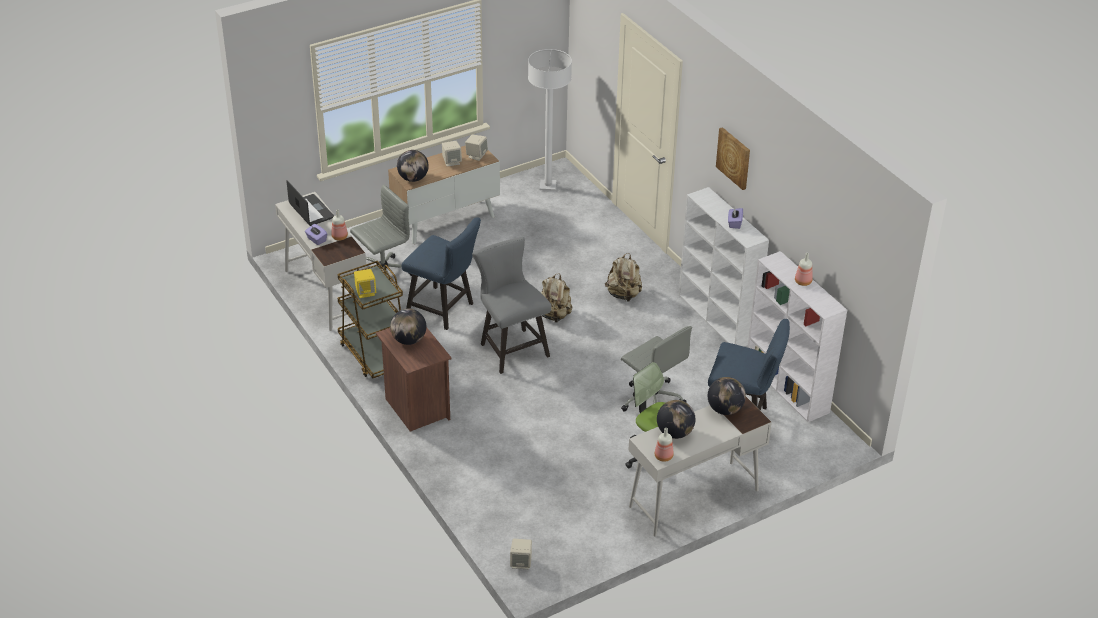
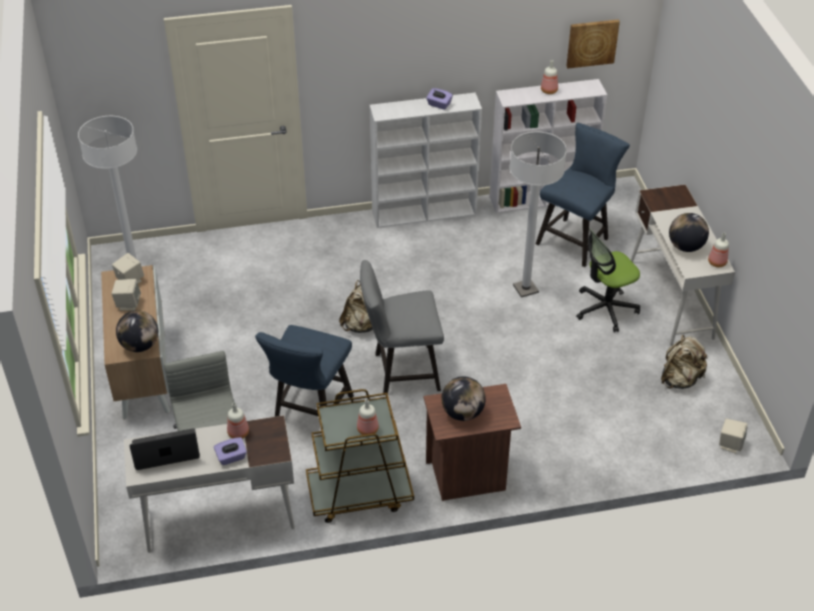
camera: 70 degrees left, 5 degrees up
(365, 292) = (367, 429): yellow speaker -> bottle
(444, 310) = (310, 412): blue chair -> blue chair turned 150 degrees clockwise
(623, 295) = (356, 265): beige backpack -> beige backpack (680, 379)
(651, 400) = (525, 289): grey office chair -> white floor lamp
(725, 410) = (661, 207): globe -> none
(734, 158) = (404, 50): picture -> picture (592, 43)

